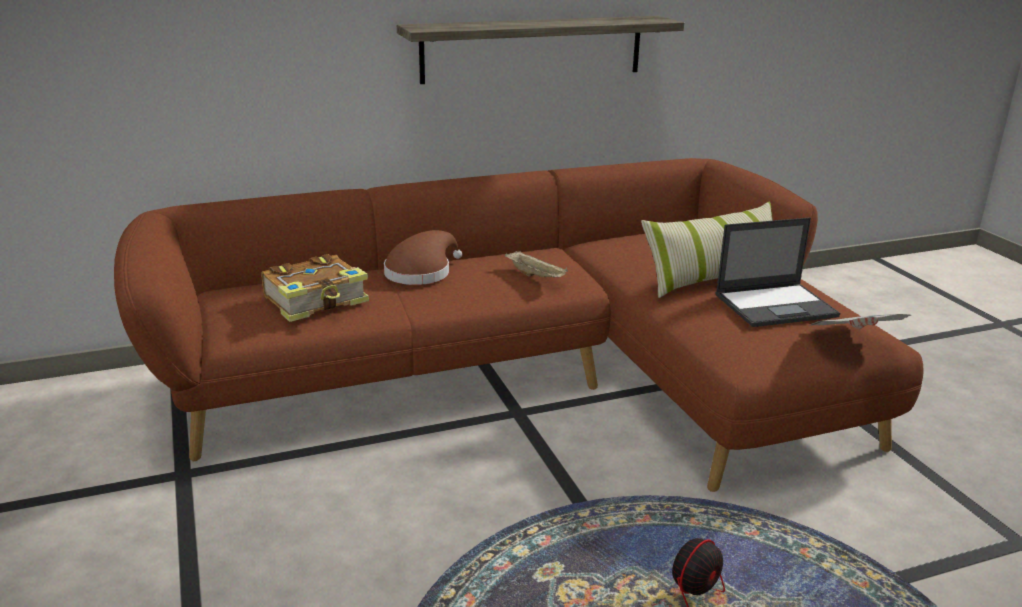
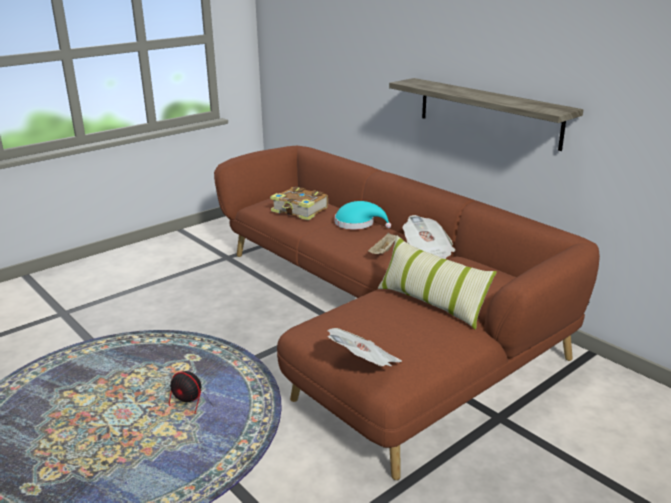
camera: 70 degrees right, 0 degrees up
(421, 272) = (357, 224): brown hat -> turquoise hat
(556, 254) = (428, 252): none -> newspaper
(776, 305) = (403, 329): laptop -> none

